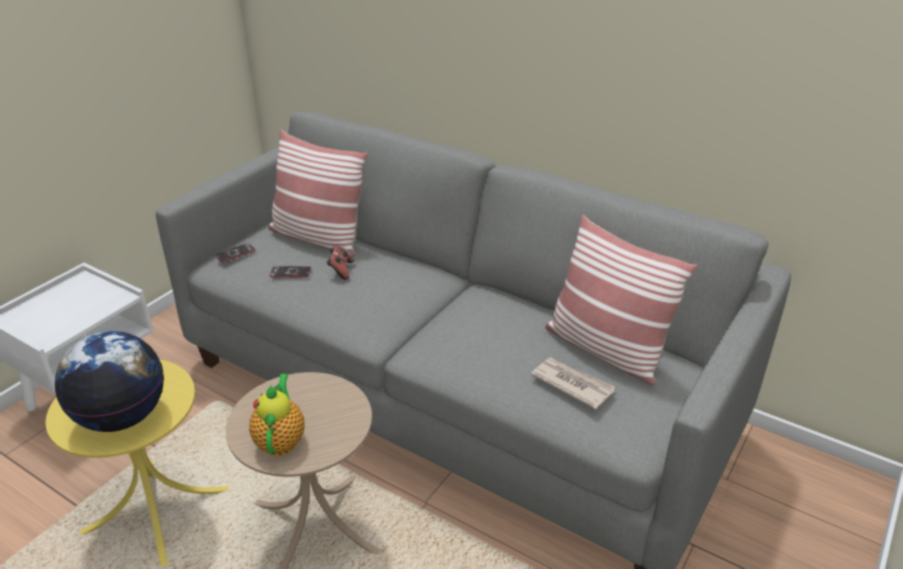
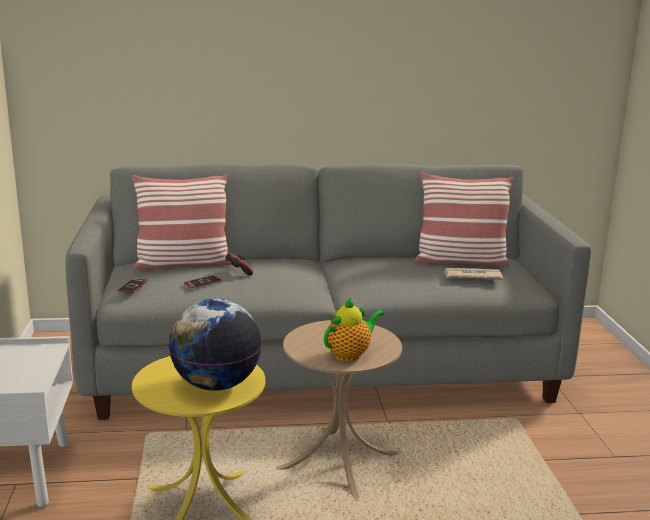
camera: 40 degrees left, 15 degrees down
(281, 440) = (350, 354): teapot -> teapot turned 90 degrees clockwise

